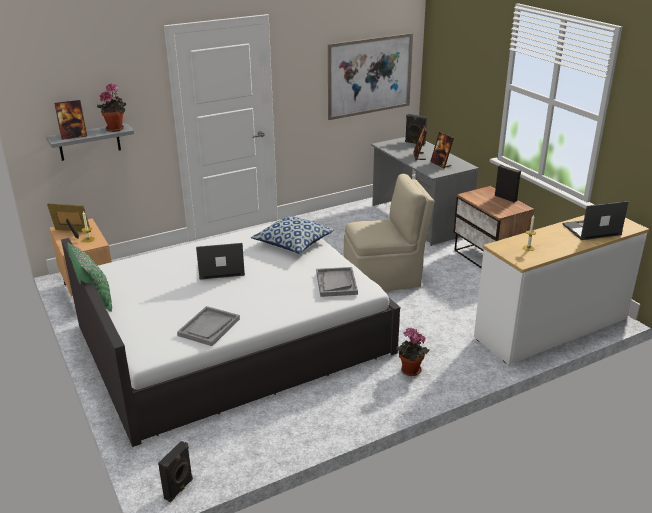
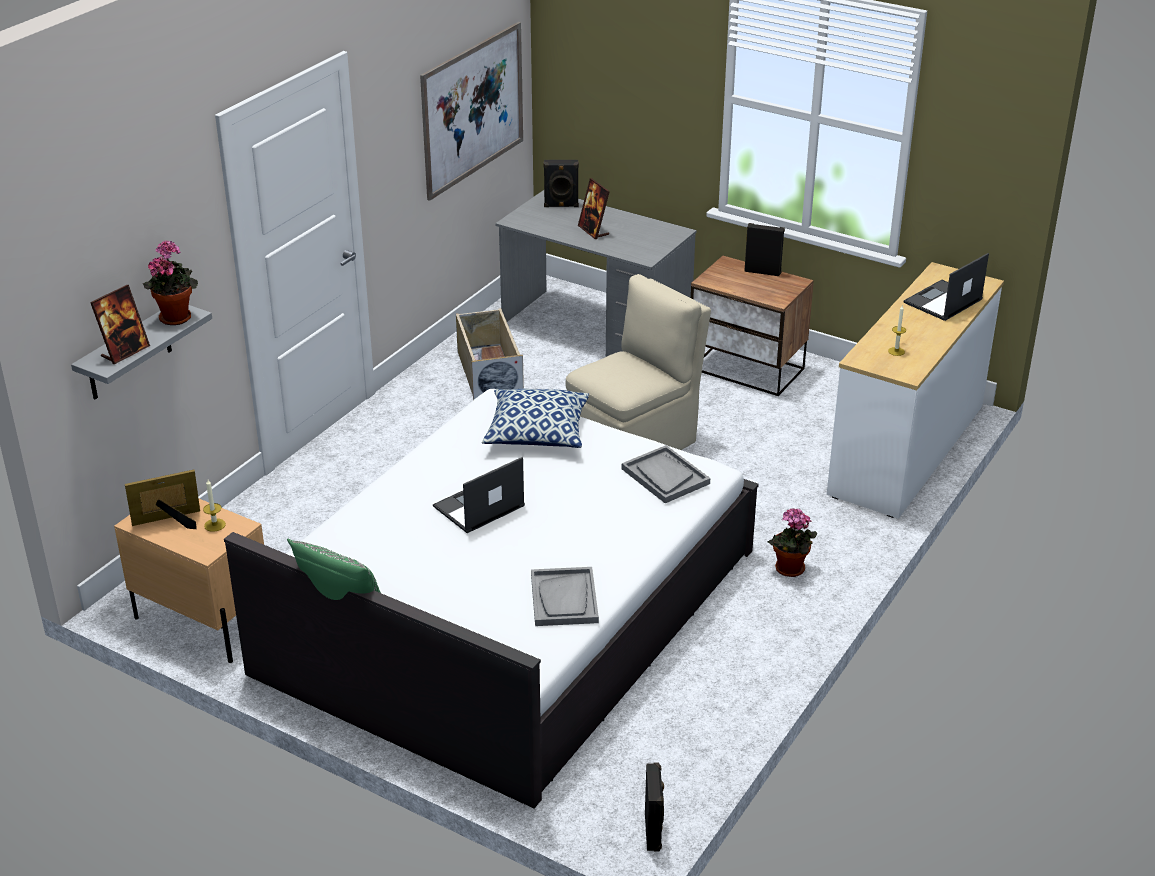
camera: 30 degrees left, 5 degrees up
(342, 225) = (488, 373): none -> beige storage box
(441, 164) = (638, 237): picture frame -> none

